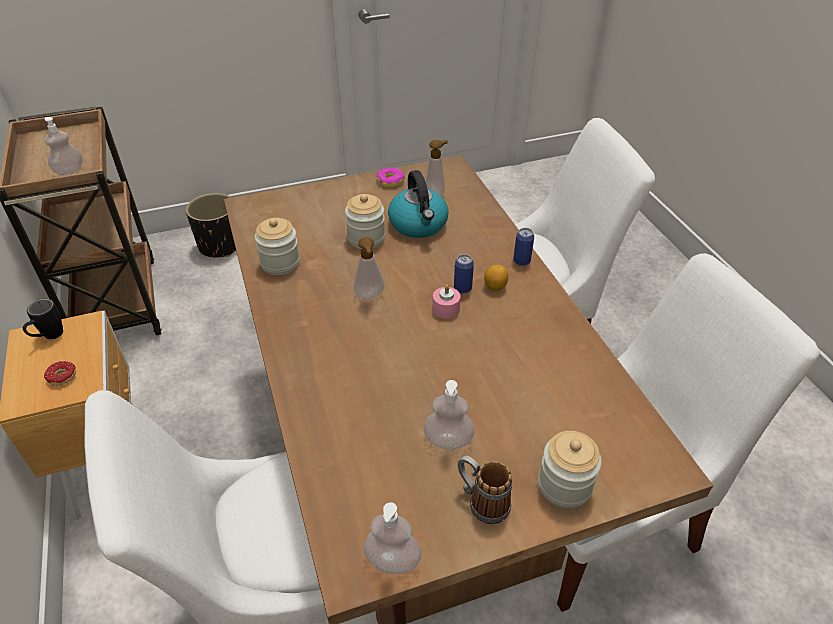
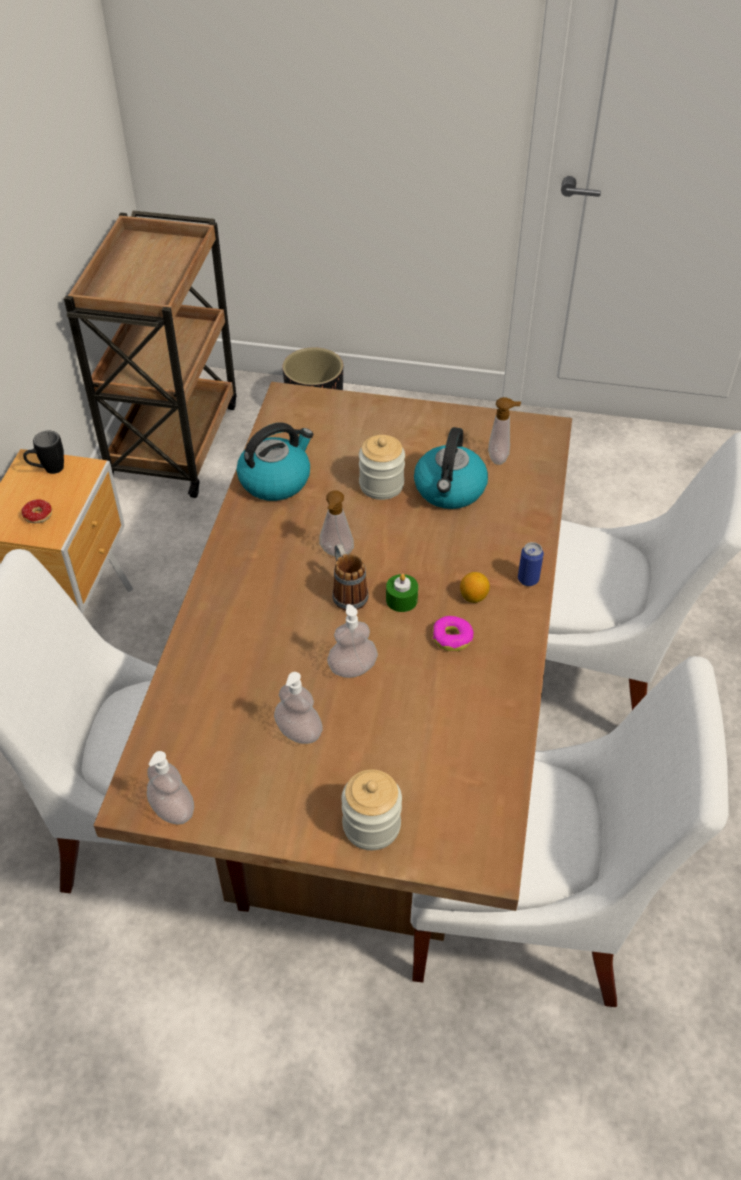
camera: 30 degrees right, 5 degrees up
(69, 171) = (146, 294): soap dispenser -> soap dispenser (352, 668)
(280, 263) = (276, 480): jar -> kettle
(390, 181) = (460, 424): donut -> donut (452, 638)
(446, 309) = (401, 600): pink candle -> green candle
(462, 288) = (437, 584): can -> none
(482, 501) = (285, 800): mug -> mug (347, 592)

